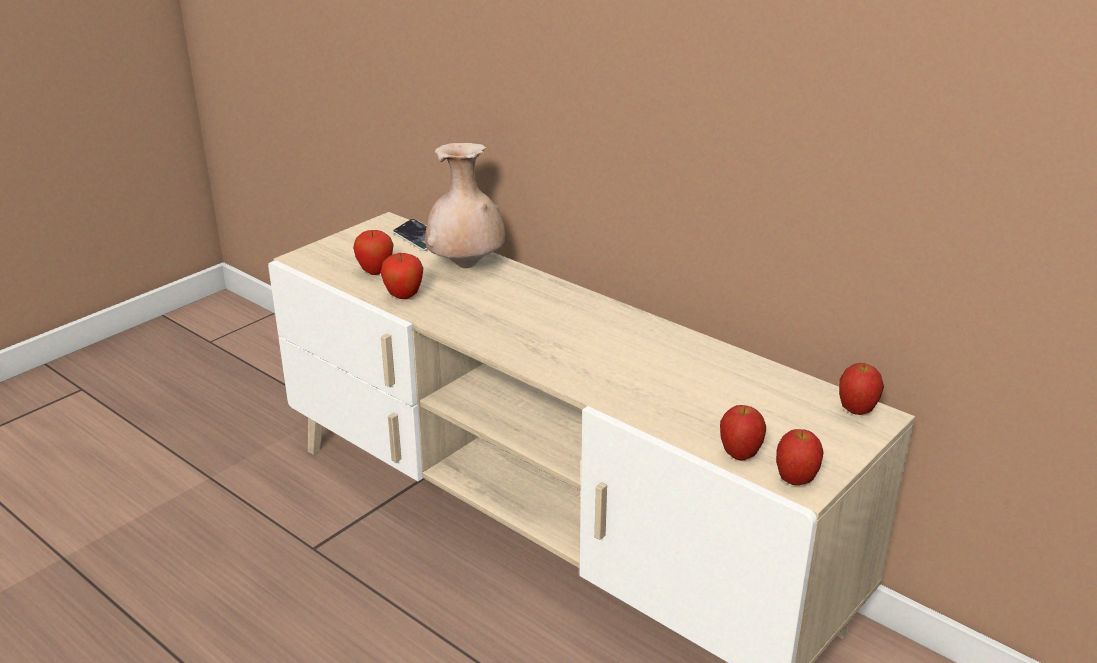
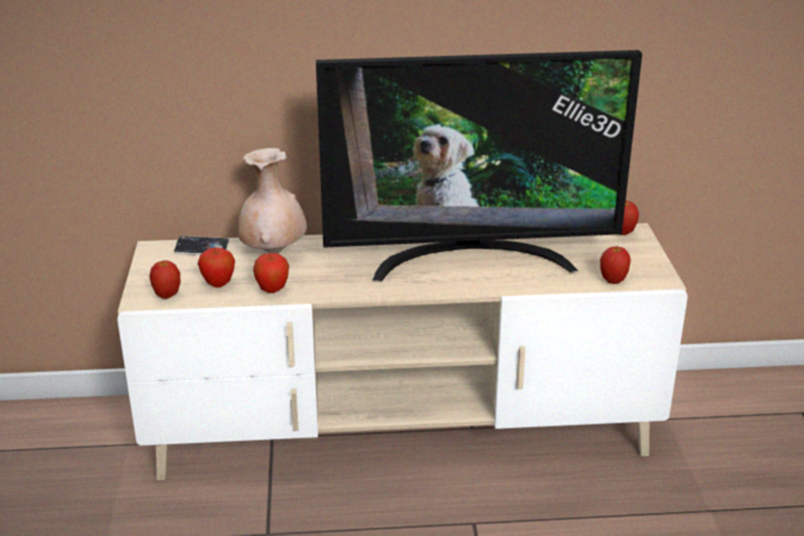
camera: 45 degrees left, 0 degrees up
(628, 354) = (470, 258): none -> television
(795, 481) = (655, 279): apple -> apple (167, 296)

